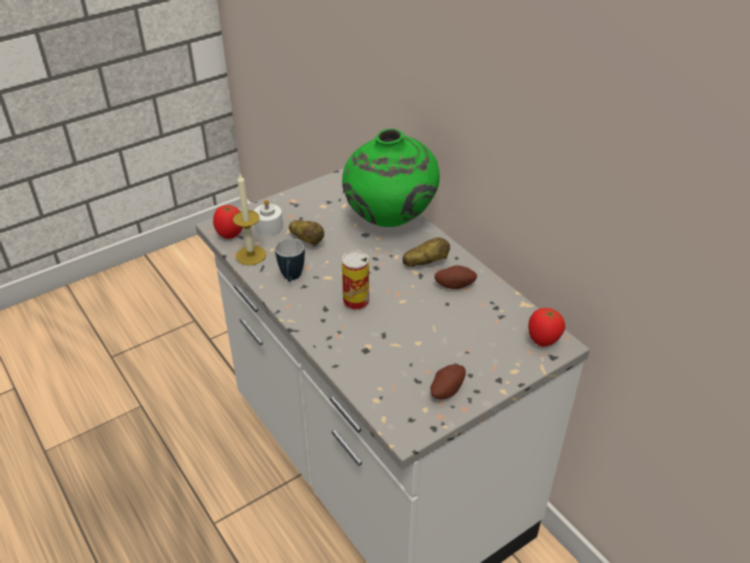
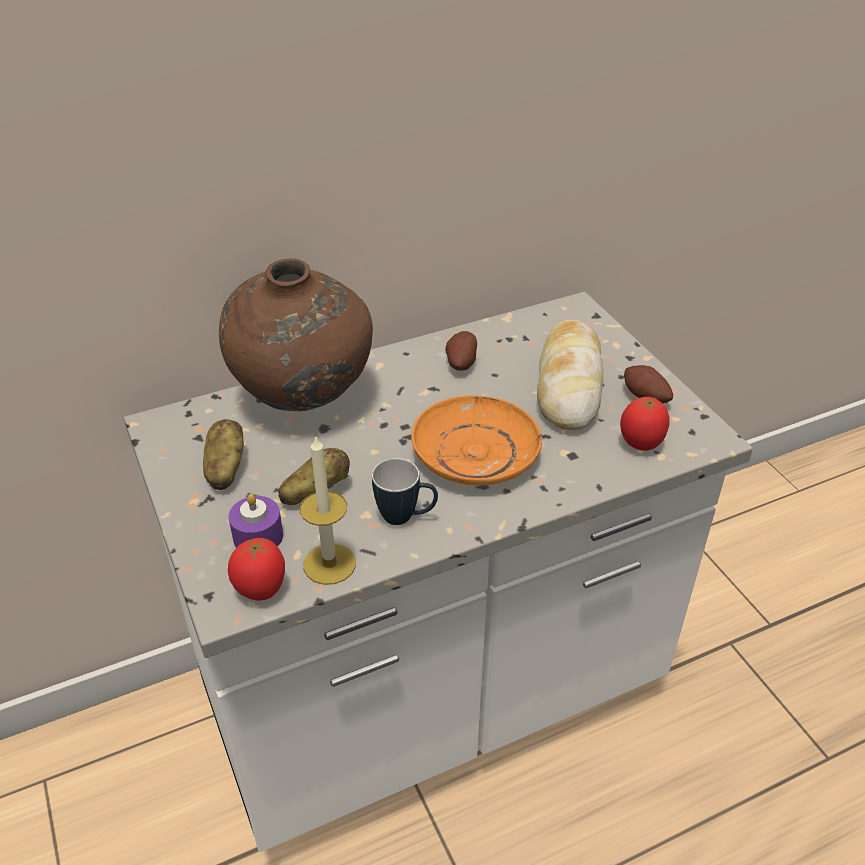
camera: 80 degrees left, 0 degrees up
(269, 227) = (258, 536): white candle -> purple candle
(356, 302) = (475, 454): can -> orange plate
(390, 222) = (304, 400): green vase -> brown vase
(425, 263) = (408, 380): potato -> potato (225, 469)
(449, 344) = (569, 384): none -> bread
(542, 341) = (571, 317): tomato -> tomato (641, 444)

